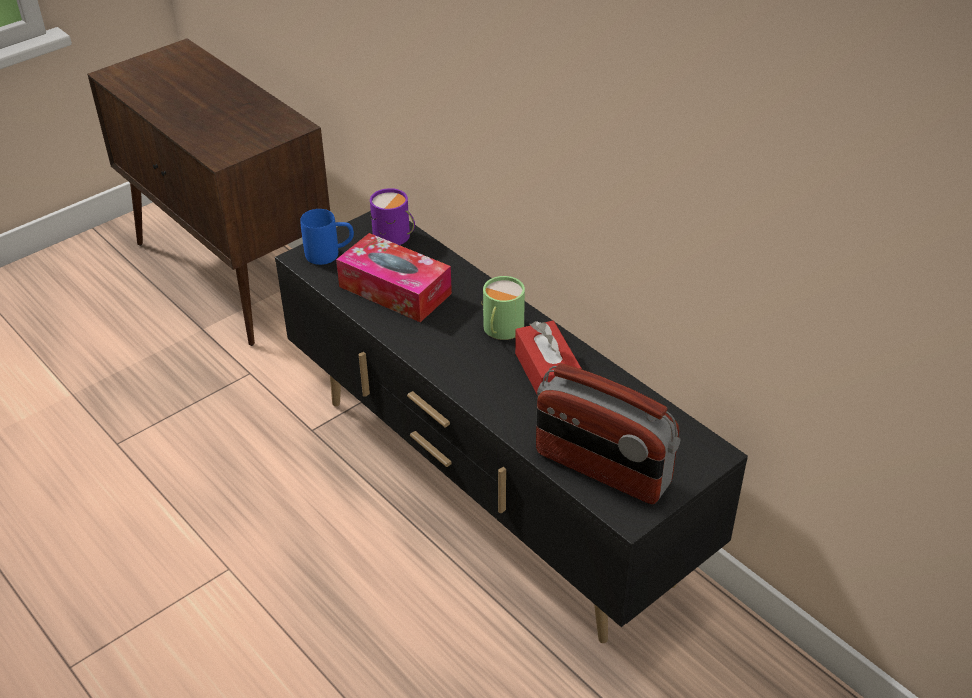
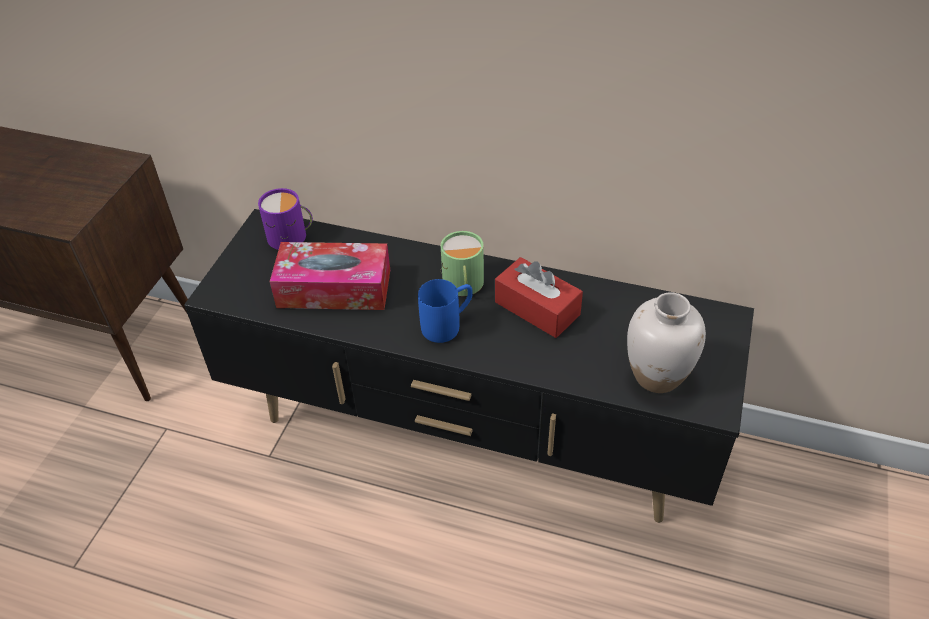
camera: 30 degrees left, 5 degrees up
(330, 254) = (241, 279): blue mug -> blue mug (448, 325)
(602, 469) = (657, 376): radio -> white vase

